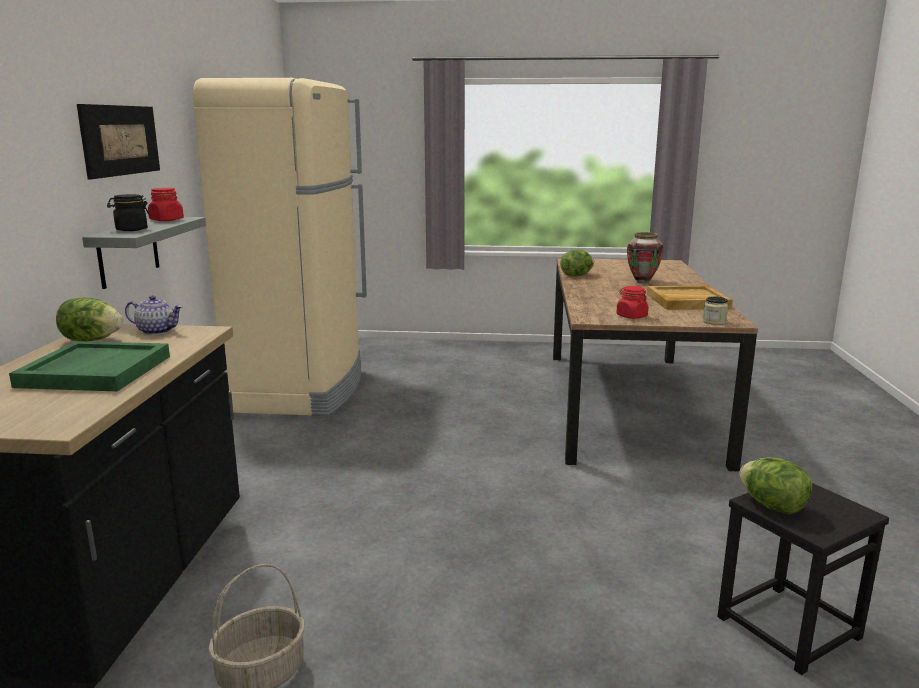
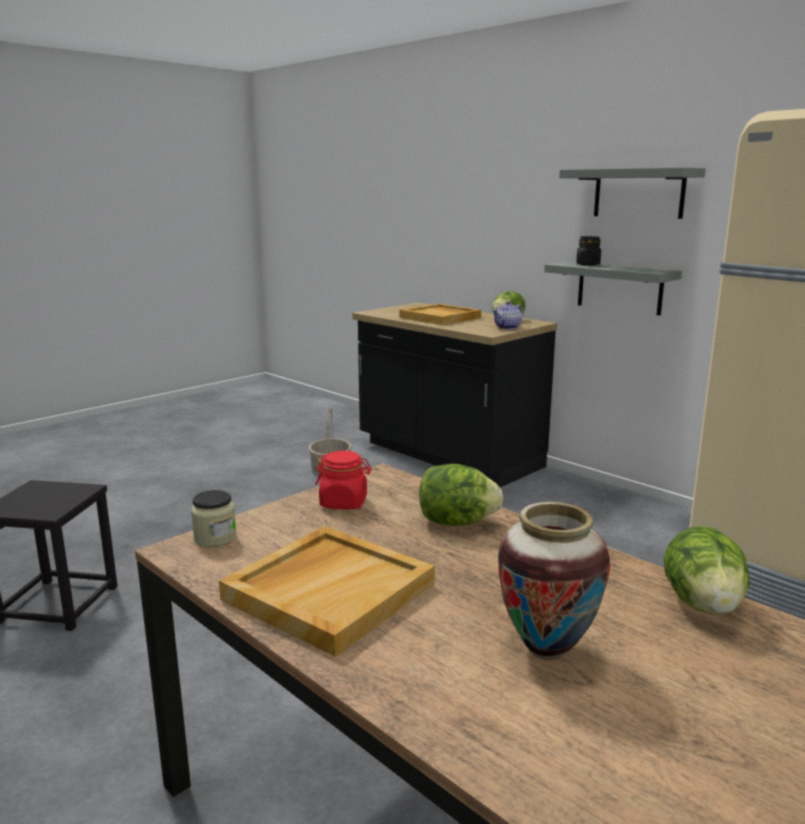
camera: 130 degrees right, 0 degrees up
(95, 371) = (441, 317): green tray -> beige tray
(120, 140) = (638, 193): picture -> grey shelf
(167, 220) = (643, 269): red jar -> none
(772, 506) = (71, 490): lettuce -> lettuce (456, 522)

